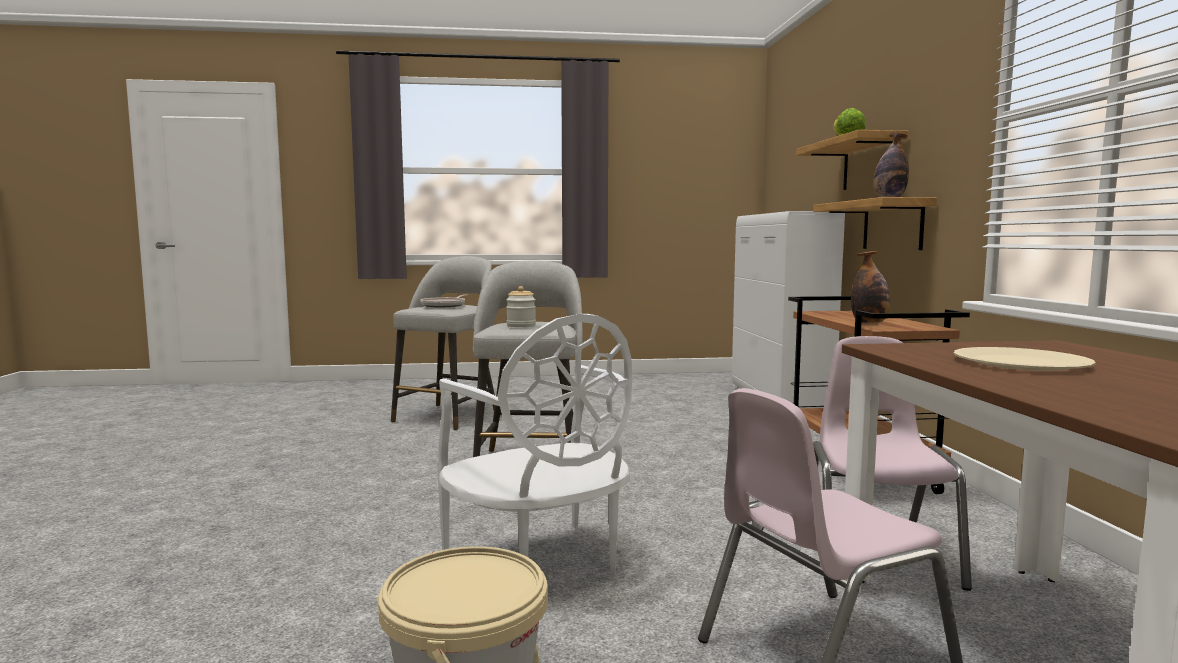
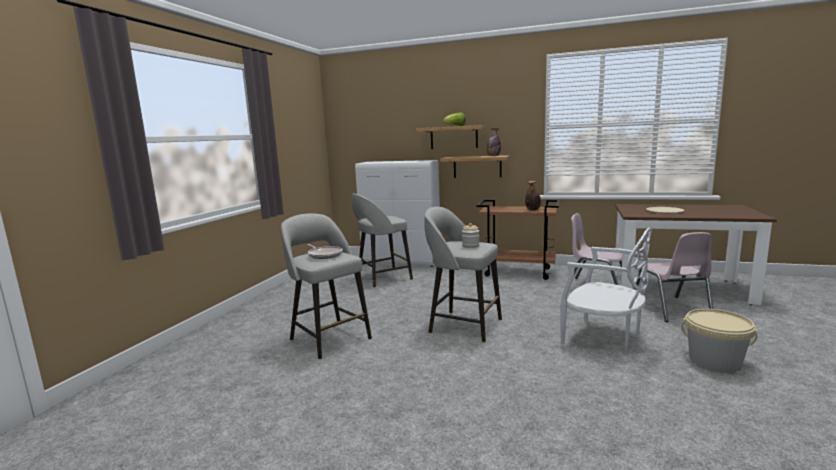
camera: 65 degrees left, 5 degrees up
(540, 565) = (603, 338): white chair -> white chair turned 45 degrees clockwise
(682, 403) = (382, 278): none -> grey stool

